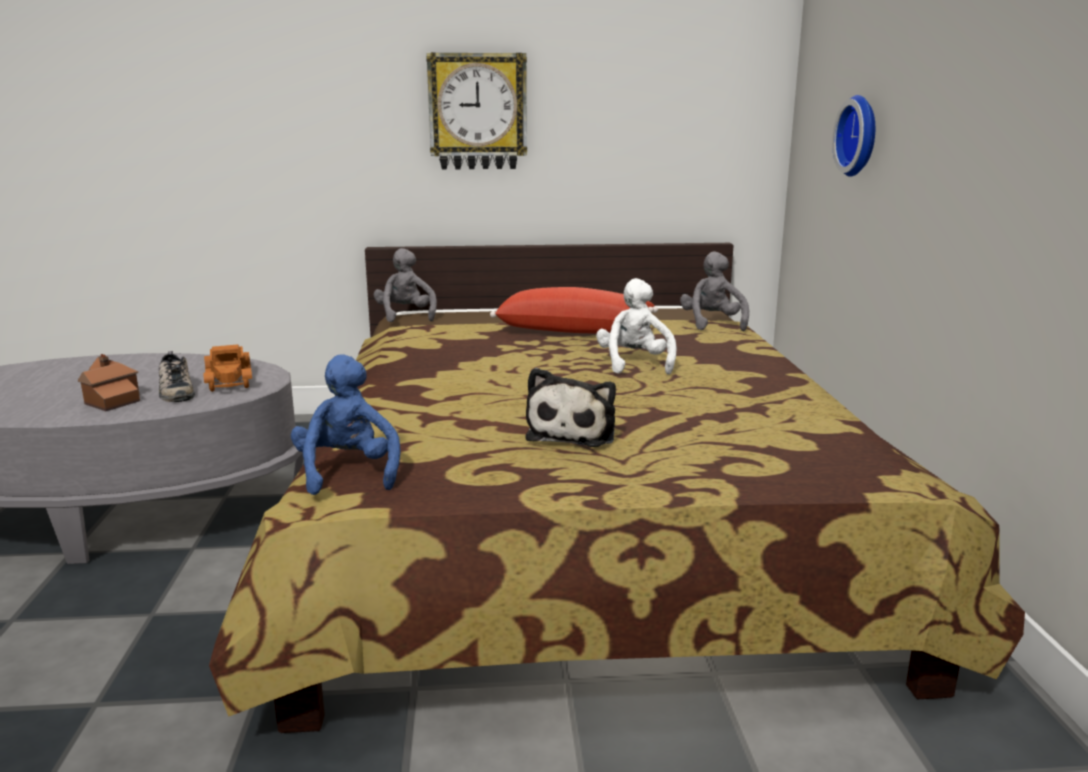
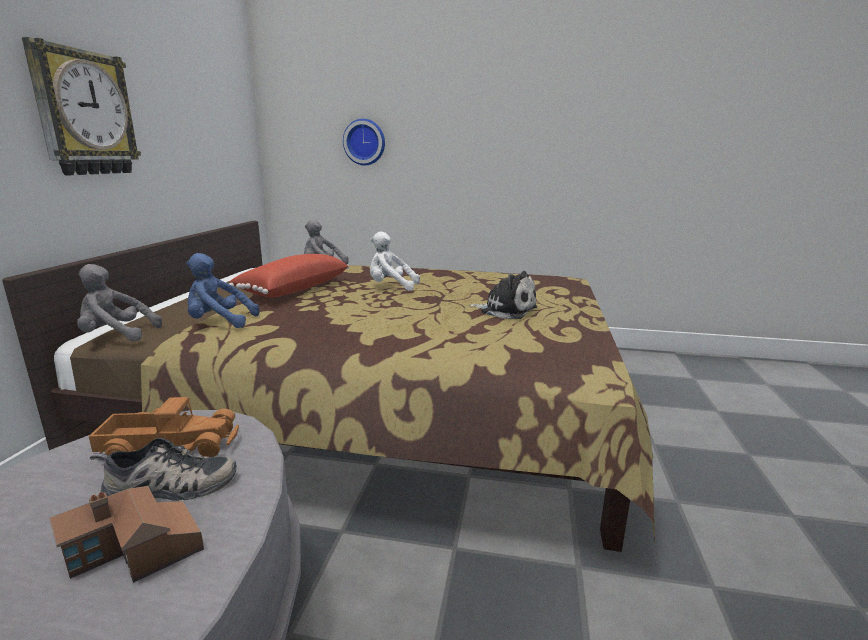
camera: 75 degrees left, 0 degrees up
(348, 472) = (558, 367): blue plush toy -> blue plush toy (219, 322)

